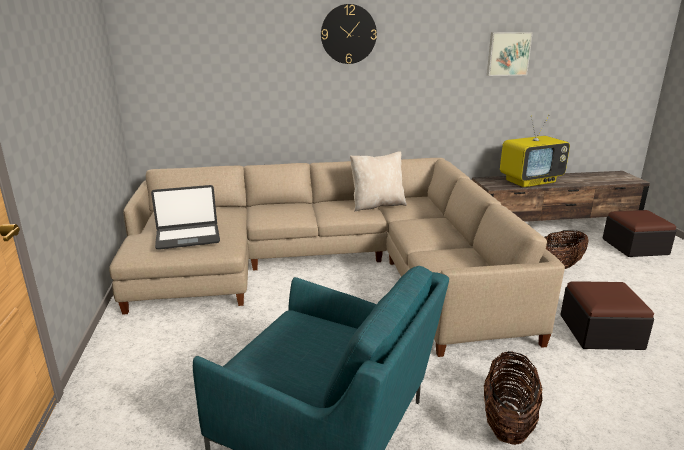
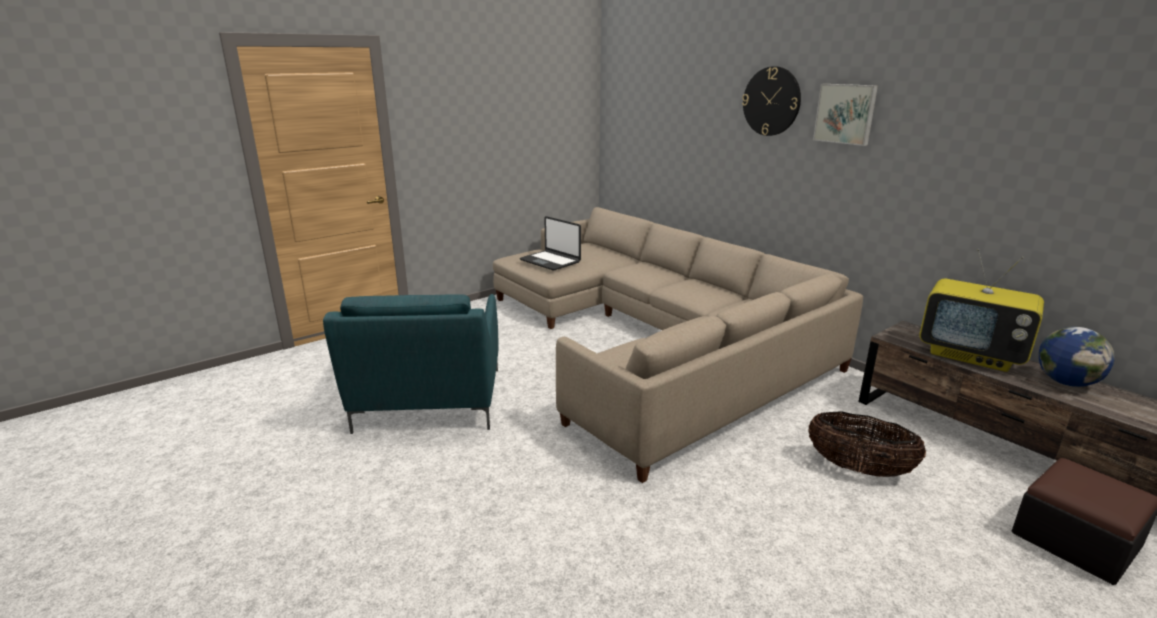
camera: 60 degrees right, 0 degrees up
(377, 205) = (725, 299): beige pillow -> none
(507, 422) = (496, 476): basket -> none
(508, 53) = (985, 147): picture -> picture (845, 113)
(572, 177) = (1066, 382): none -> globe
(600, 332) = (720, 520): ottoman -> none

